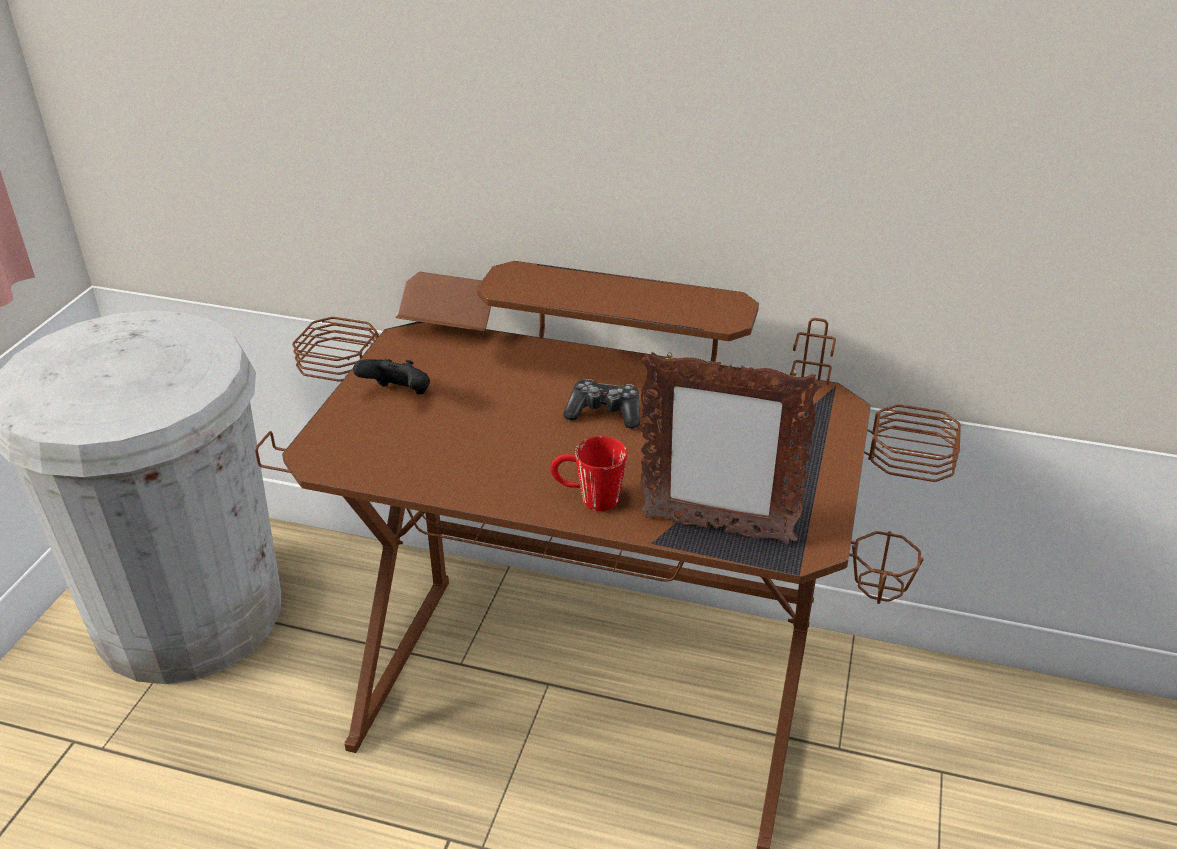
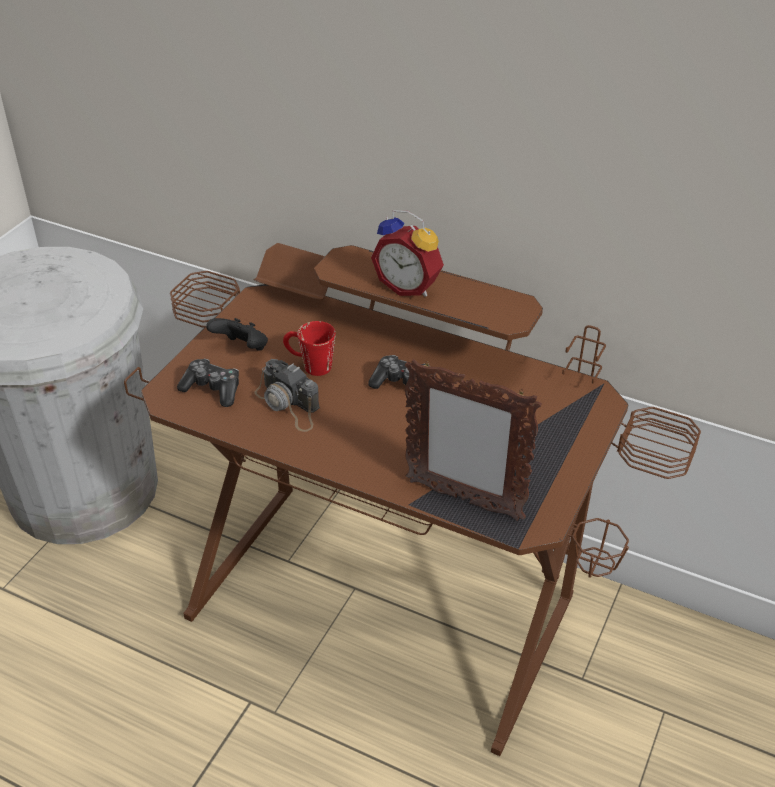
camera: 10 degrees right, 5 degrees up
(373, 443) = (212, 389): none -> game controller
(473, 450) = (289, 405): none -> camera
(588, 498) = (368, 459): red mug -> red mug (309, 365)
(596, 296) = (409, 286): none -> alarm clock

